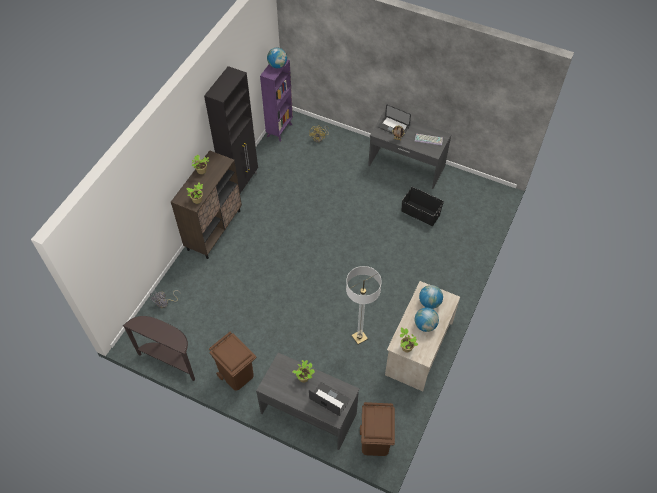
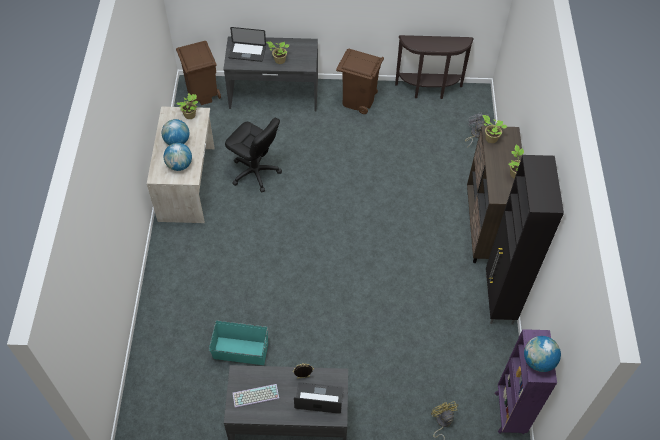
camera: 155 degrees right, 0 degrees up
(359, 337) = (255, 172): floor lamp -> black office chair
(420, 213) = (240, 350): black storage box -> turquoise storage box

